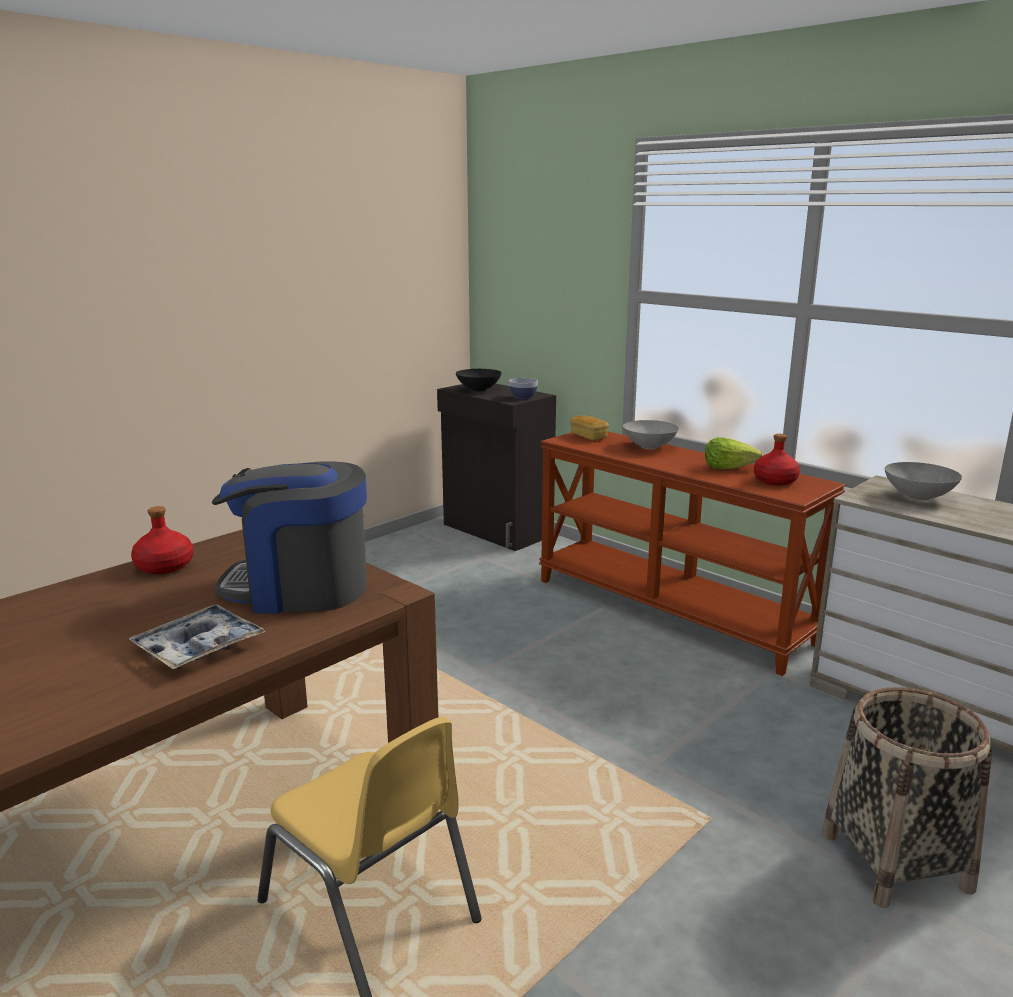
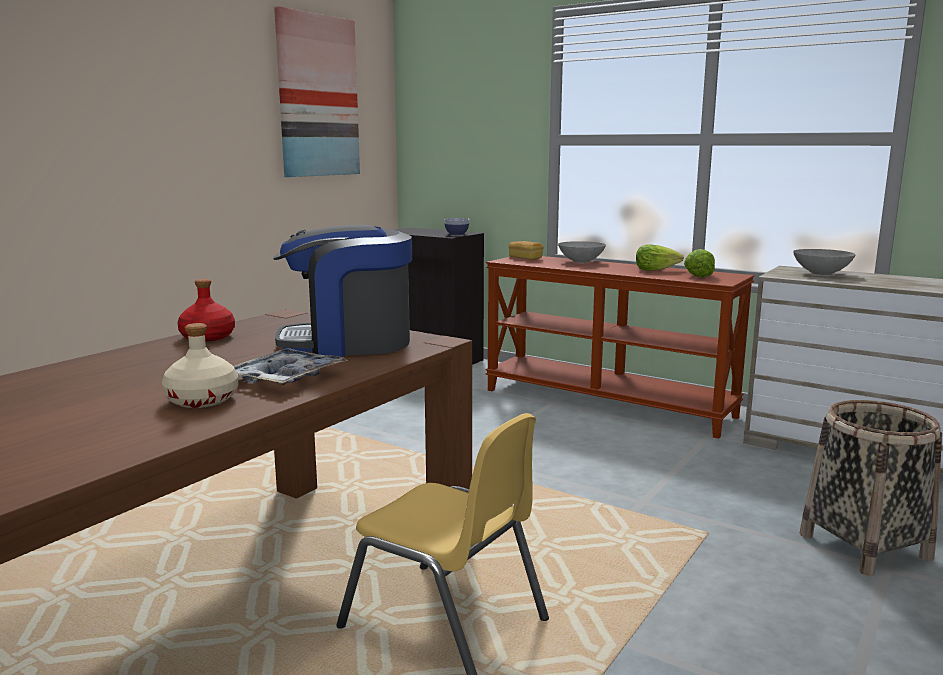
camera: 10 degrees left, 5 degrees down
(94, 680) = (202, 400): none -> beige bottle
(369, 241) = (317, 96): none -> picture
(479, 390) = (414, 231): black bowl -> none
(774, 481) = (698, 275): red bottle -> lettuce

